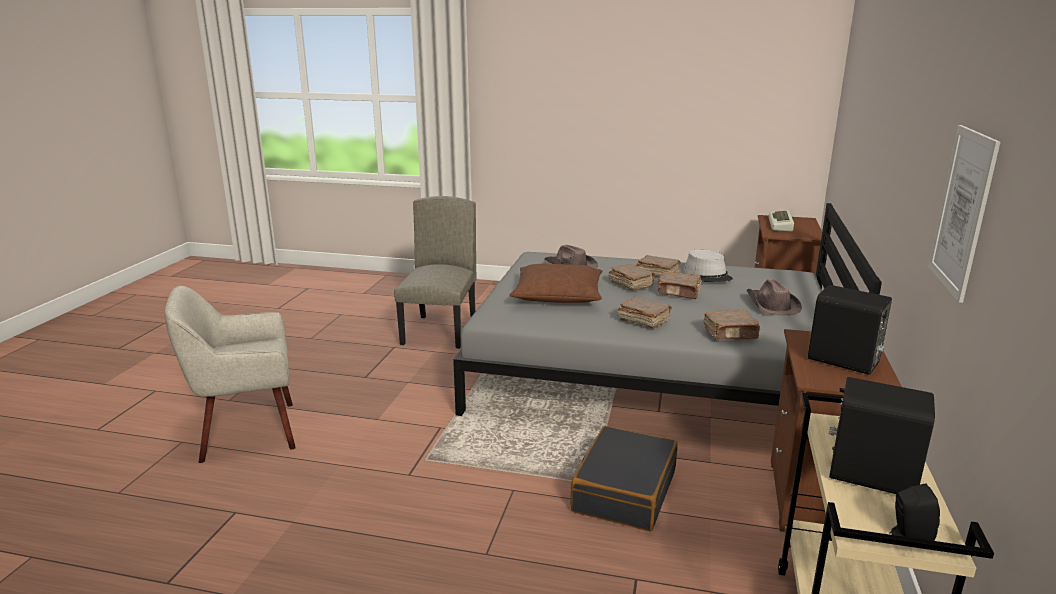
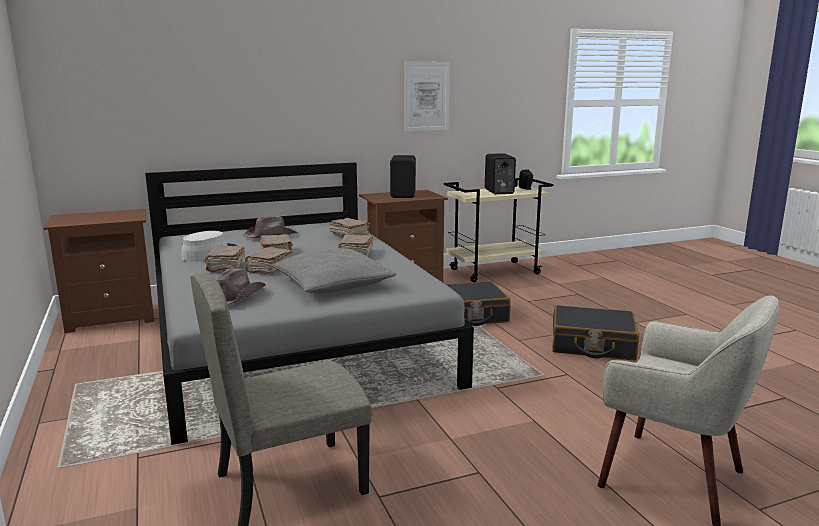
camera: 125 degrees left, 5 degrees down
(436, 534) = (592, 345): none -> black suitcase
(557, 295) = (333, 284): brown pillow -> grey pillow
(781, 225) = (93, 219): keyboard -> none

